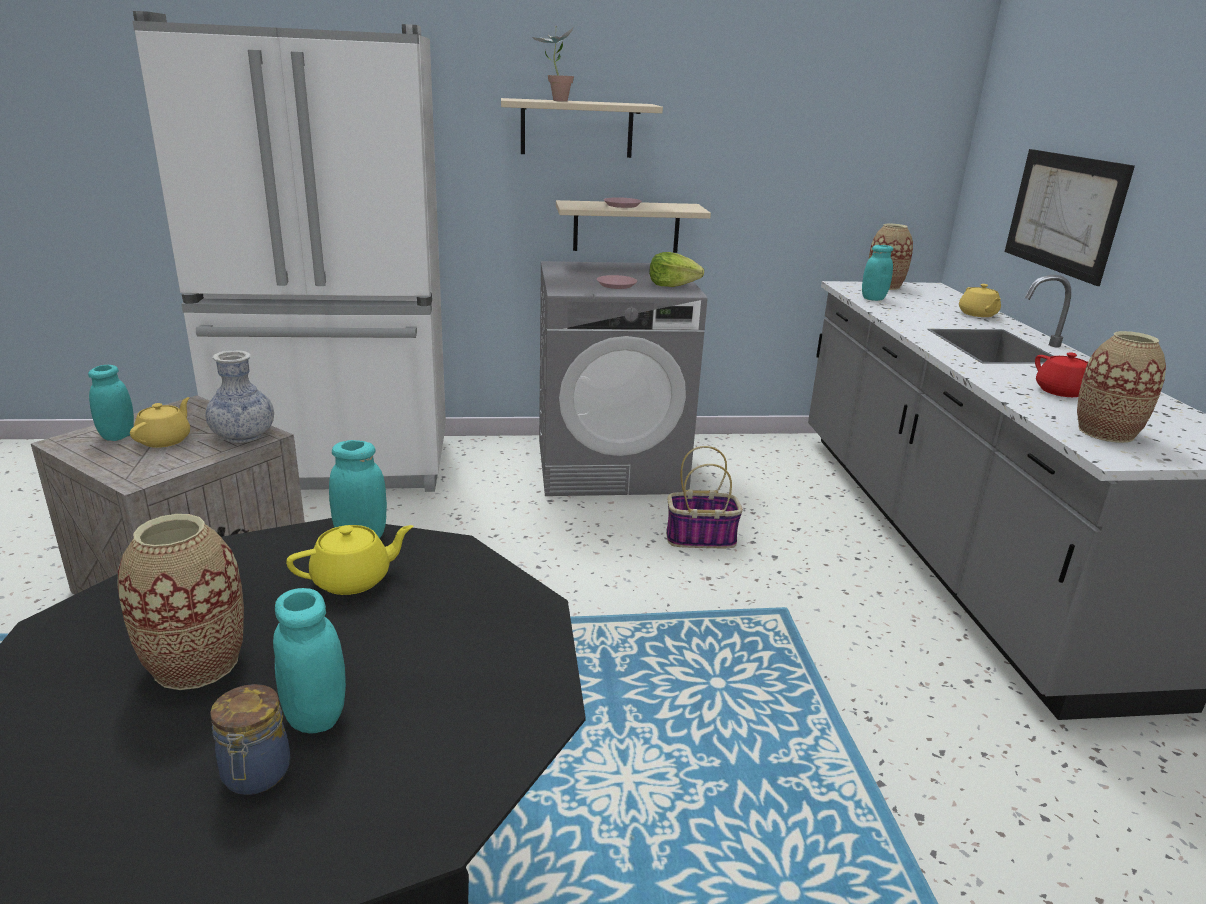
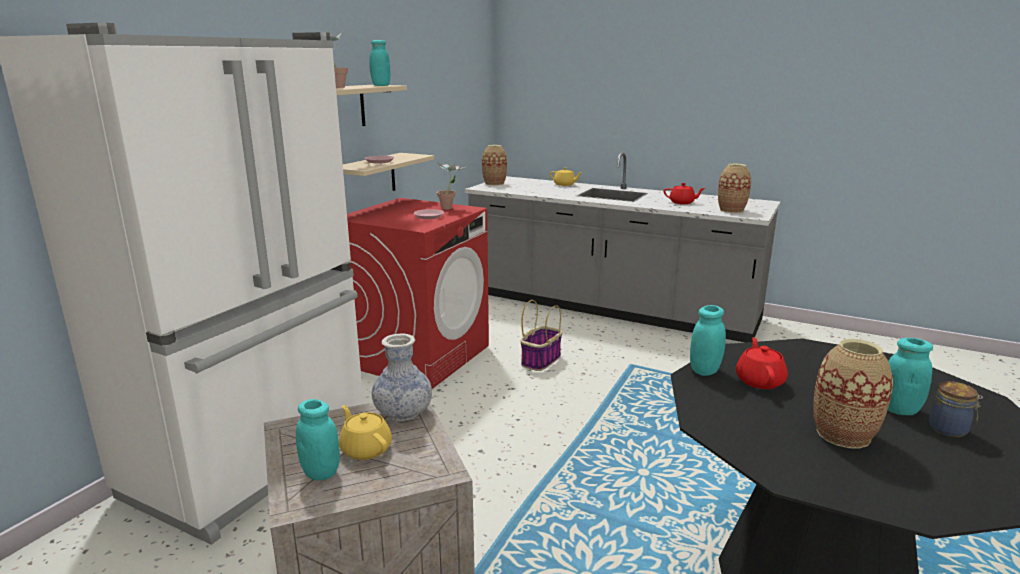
camera: 55 degrees left, 5 degrees down
(353, 580) = (759, 381): yellow teapot -> red teapot
(610, 465) = (420, 356): grey washing machine -> red washing machine
(672, 285) = (450, 208): lettuce -> potted plant
(873, 298) = (513, 190): turquoise jar -> turquoise jar (381, 85)
(1063, 213) = (592, 122): picture -> none

